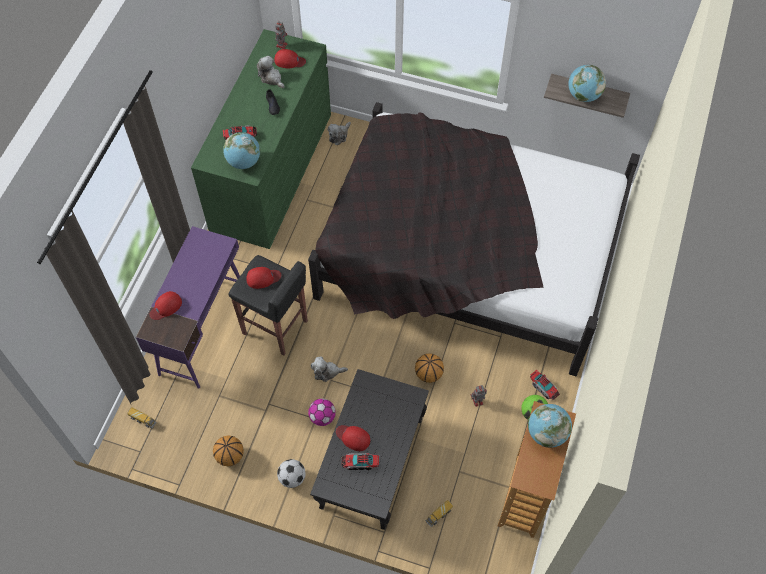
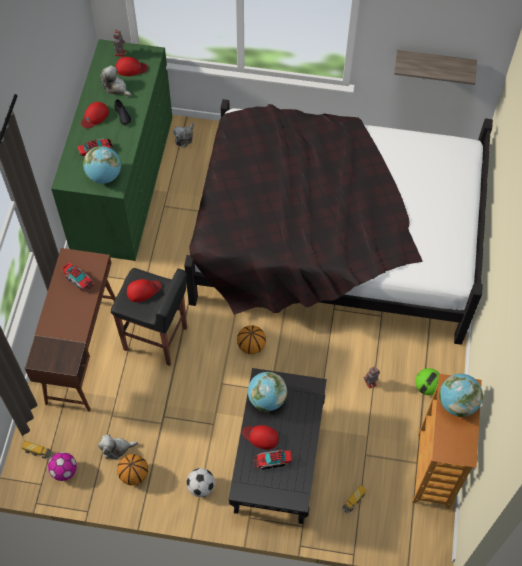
camera: 10 degrees left, 0 degrees up
(166, 307) = (50, 333): red cap -> red cap (94, 116)
(203, 330) = (82, 351): purple desk -> brown desk
(322, 417) = (220, 421): football -> football (64, 471)
(327, 372) = (216, 376): plush toy -> plush toy (116, 448)
(428, 374) = (317, 363): basketball -> basketball (251, 346)
(543, 387) = (432, 360): toy truck -> toy truck (78, 280)
(583, 95) = (432, 68): globe -> globe (266, 399)

